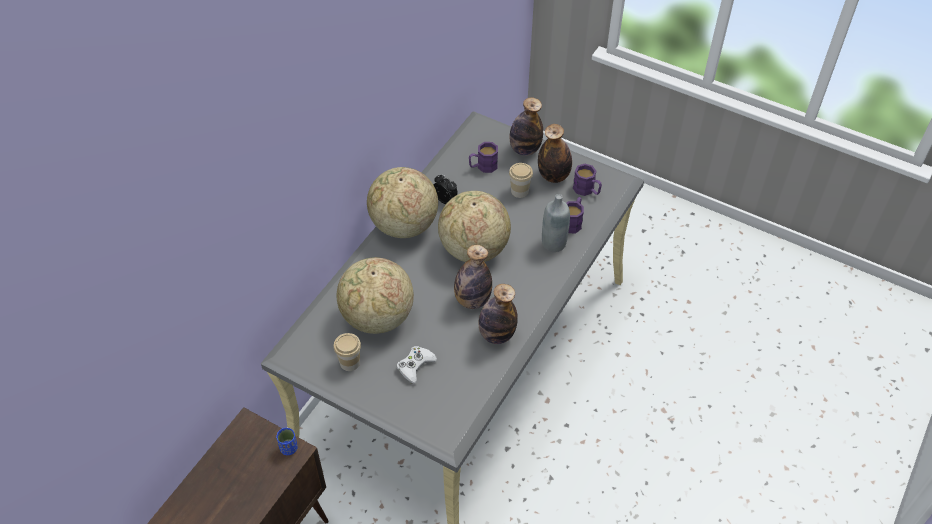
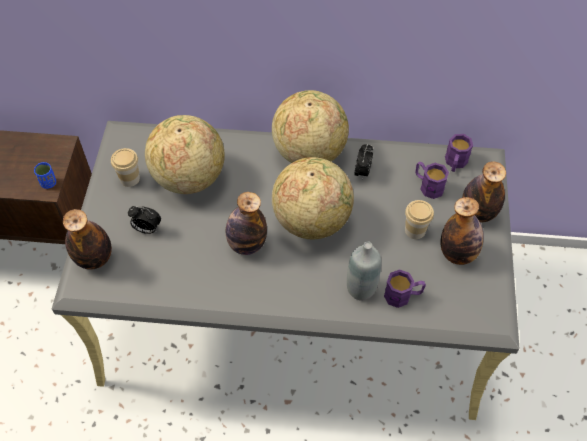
camera: 65 degrees right, 5 degrees up
(415, 366) = (147, 229): white game controller -> alarm clock
(496, 334) = (214, 281): bottle -> bottle (94, 258)
(587, 190) = (458, 293): purple mug -> purple mug (455, 163)

